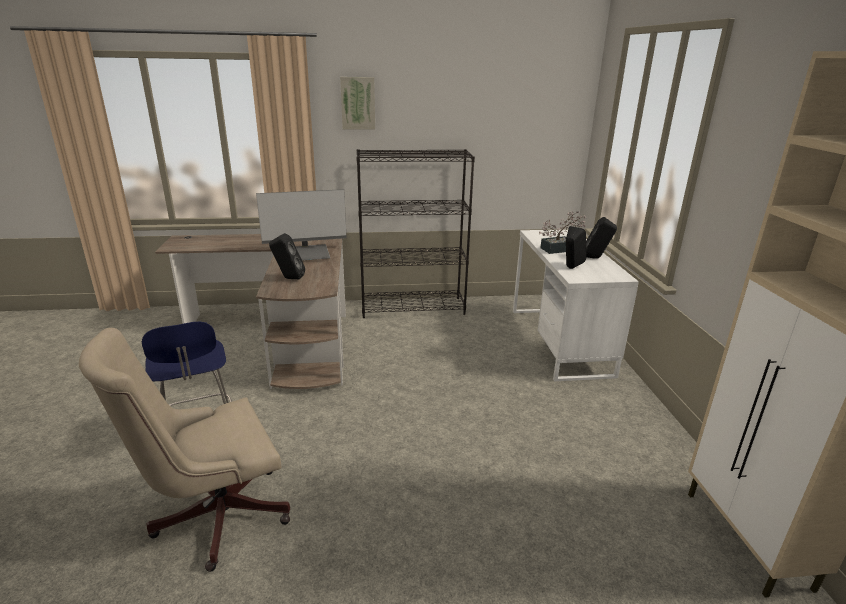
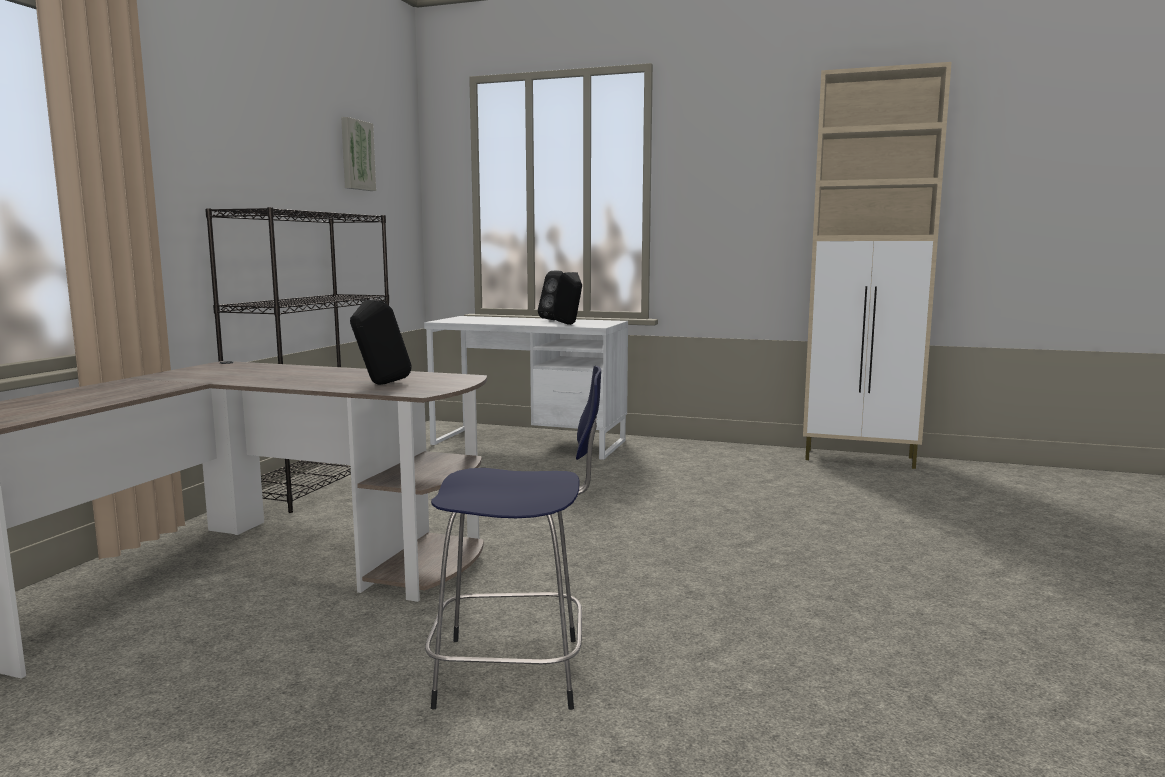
camera: 65 degrees left, 15 degrees down
(214, 516) = (733, 669): beige office chair -> none
(306, 254) = (283, 375): monitor -> none
(358, 103) = (197, 126): picture -> picture (356, 155)
(560, 249) = (512, 321): potted plant -> none

